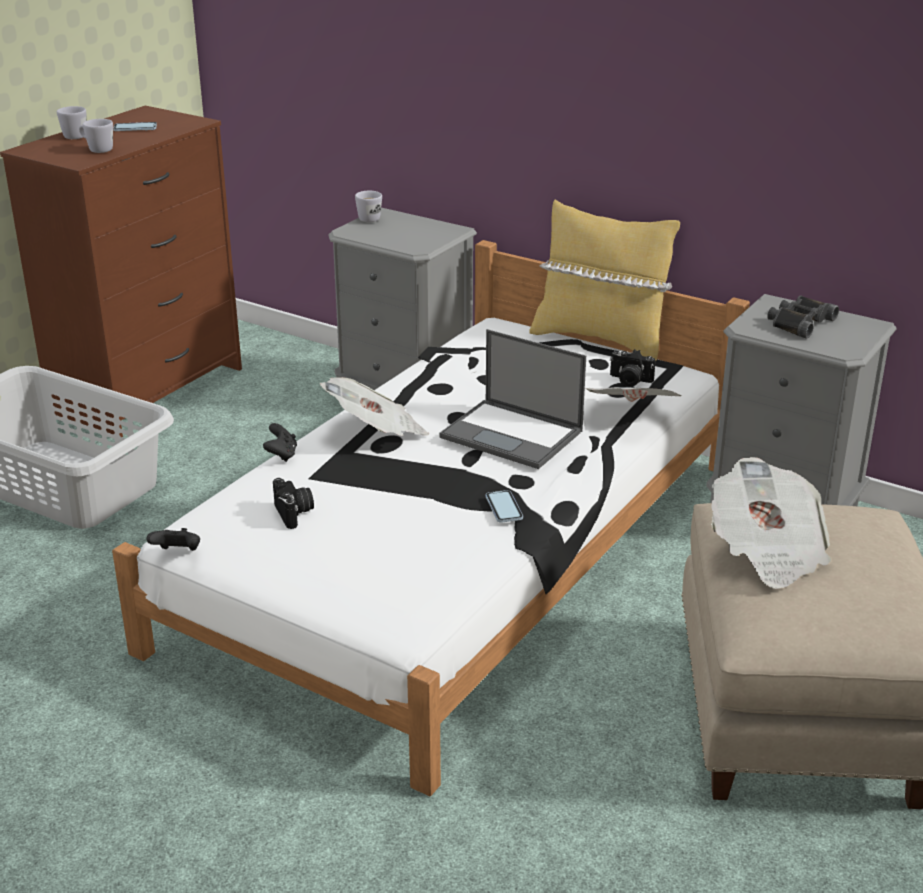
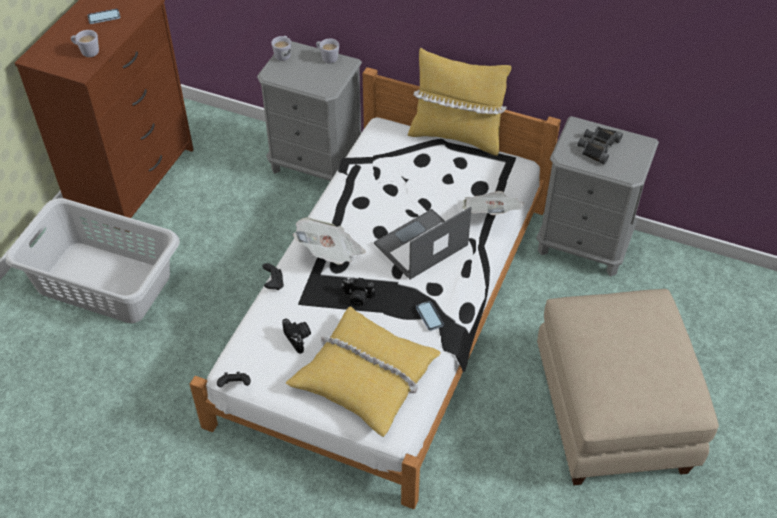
camera: 10 degrees left, 20 degrees up
(72, 136) = (60, 33): white mug -> white mug (327, 58)
(381, 564) = (365, 376): none -> yellow pillow
(513, 434) = (420, 245): laptop -> laptop turned 120 degrees clockwise
(629, 381) = (484, 179): camera -> camera (357, 298)
(767, 551) = (599, 349): newspaper -> none

